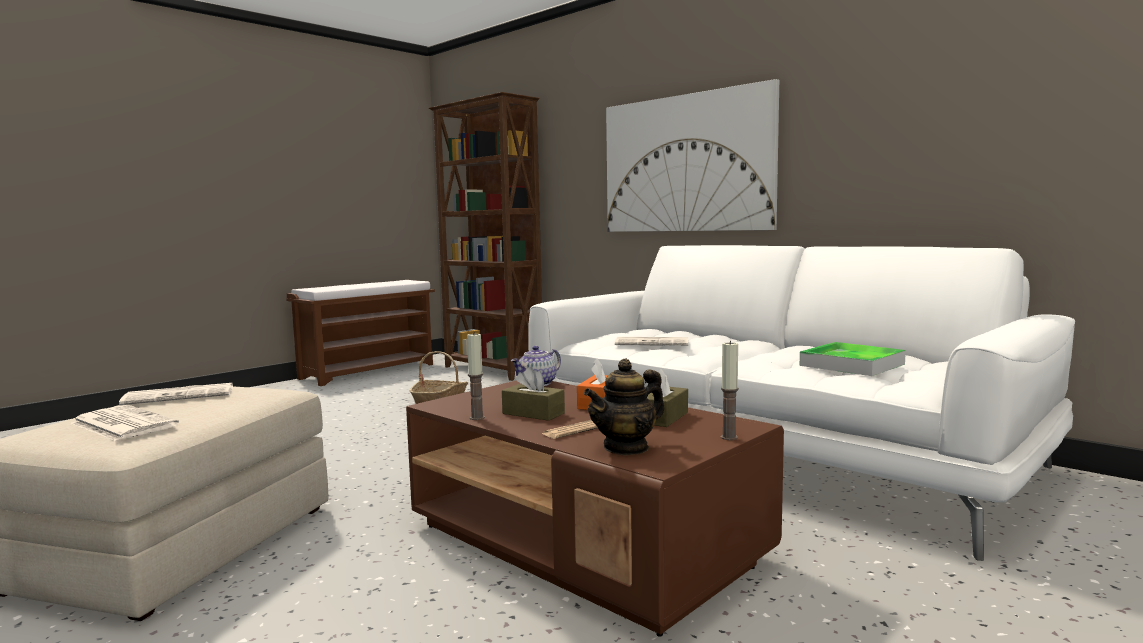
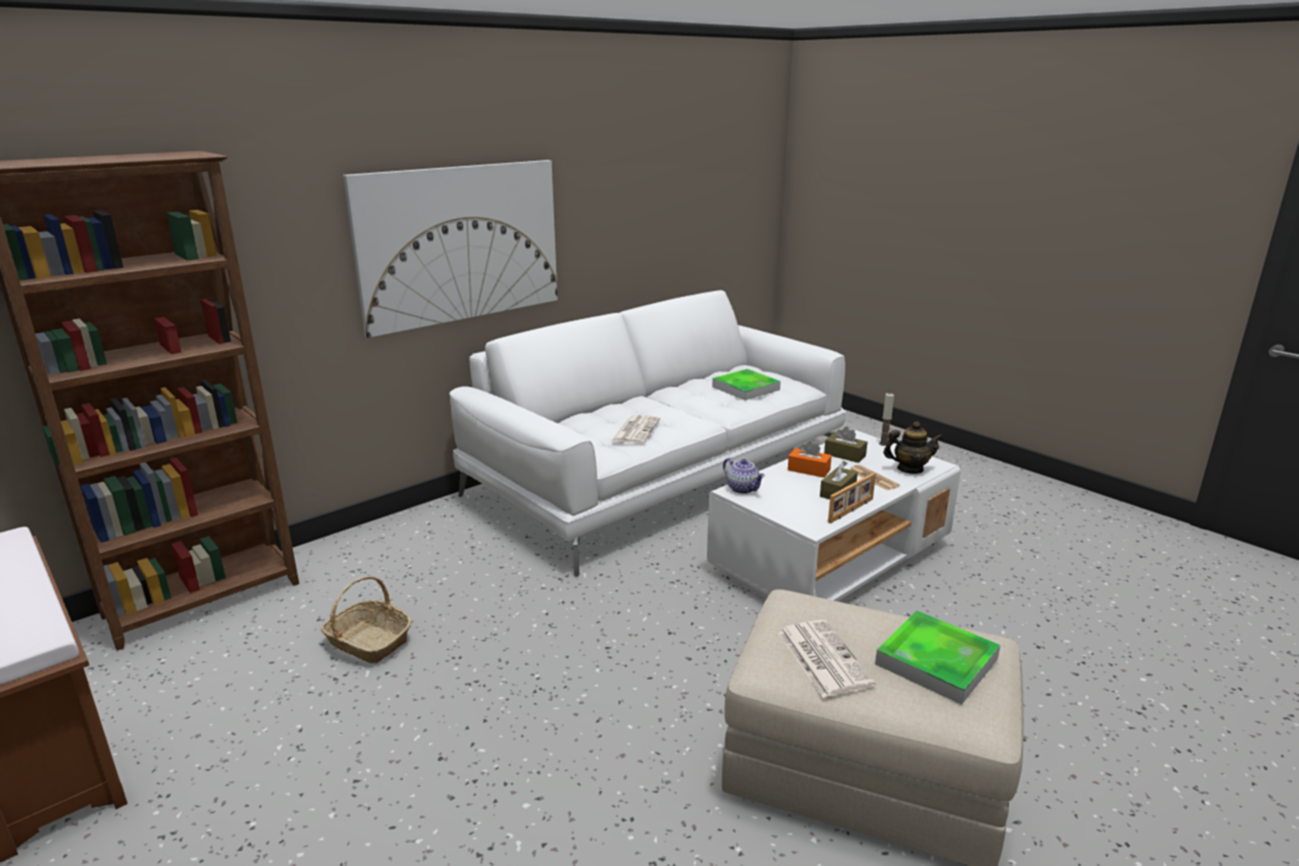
camera: 85 degrees left, 15 degrees up
(122, 424) = (936, 661): newspaper -> tray
(477, 418) = (851, 511): candle -> picture frame
(584, 544) = (830, 558): brown coffee table -> white coffee table
(626, 448) = (910, 469): teapot -> teapot turned 60 degrees counterclockwise

